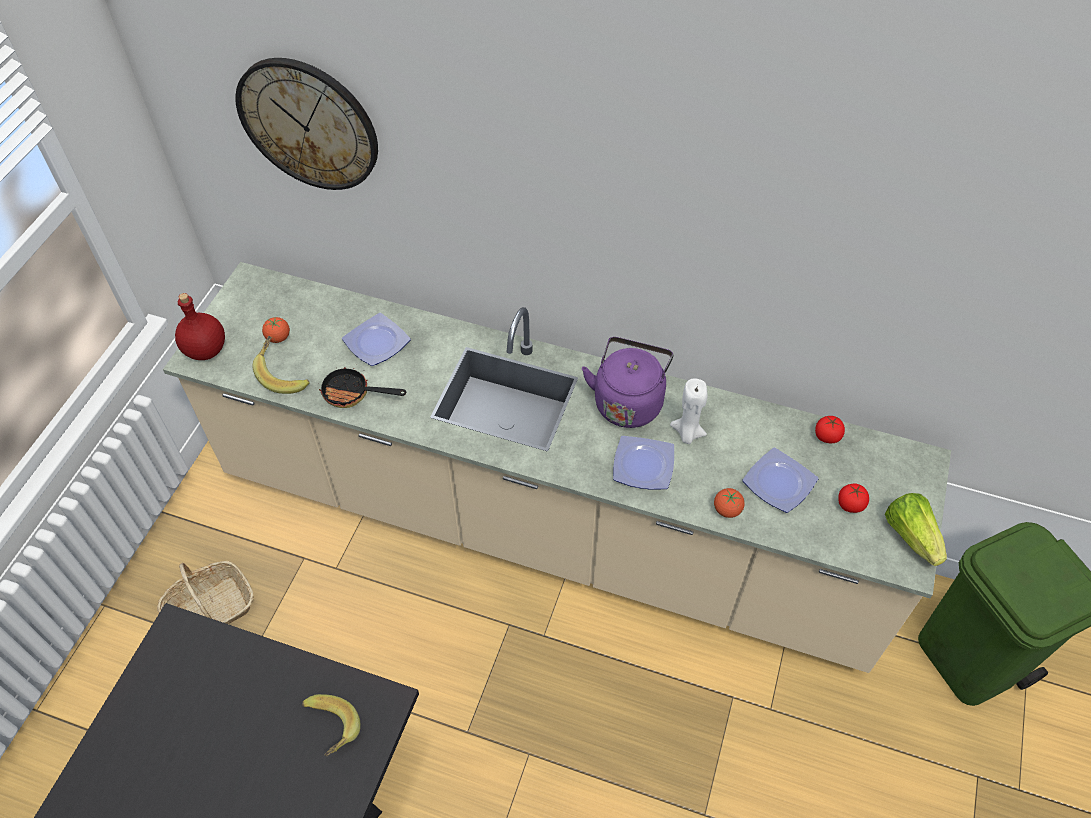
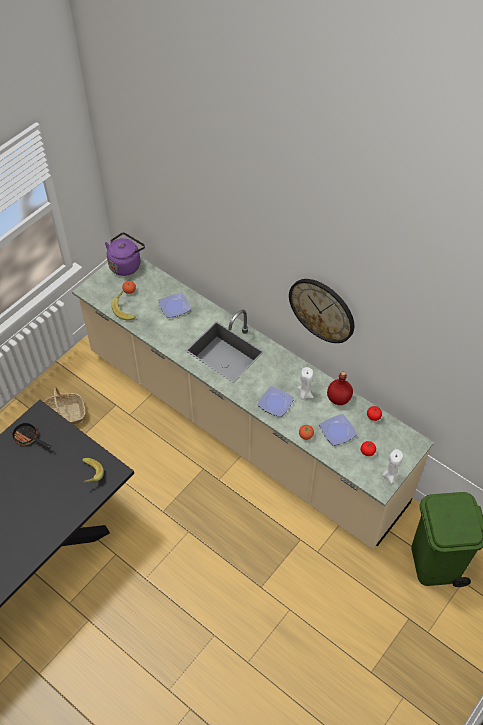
camera: 20 degrees right, 0 degrees up
(206, 350) = (94, 288): red bottle -> red bottle (339, 399)
(308, 124) = (164, 197): wall clock -> wall clock (322, 310)
(353, 394) = (153, 328): frying pan -> frying pan (28, 438)
(628, 401) = (283, 370): purple kettle -> purple kettle (126, 264)
(911, 536) = (390, 475): lettuce -> white candle

